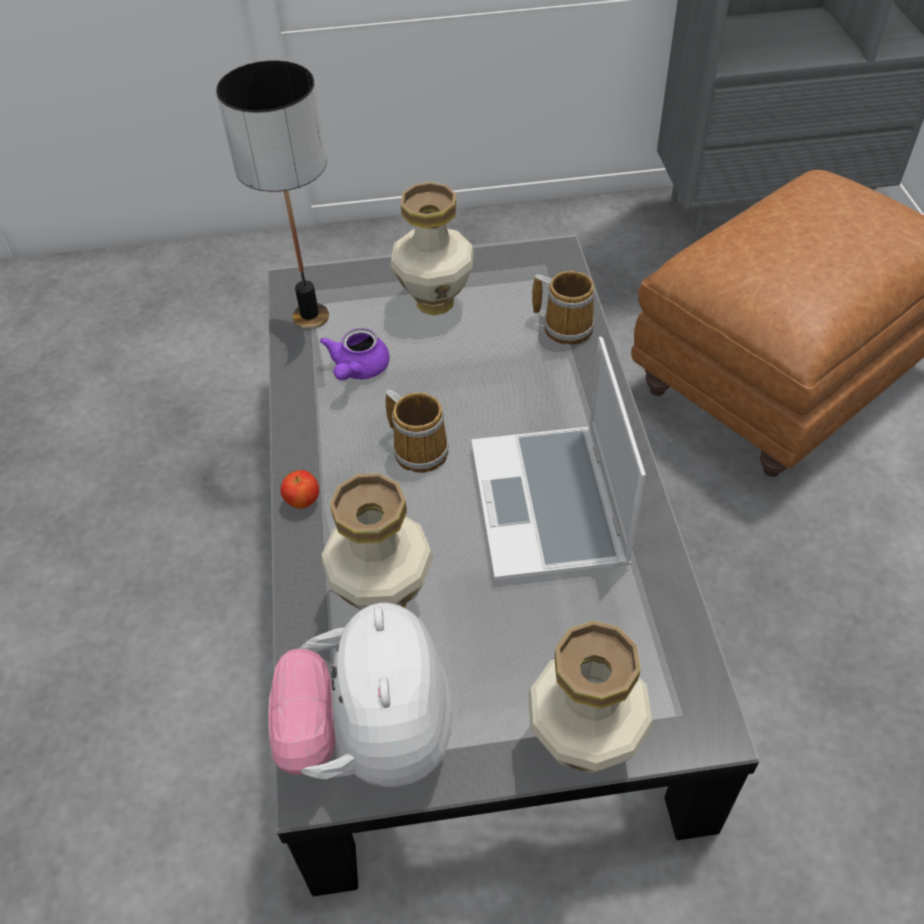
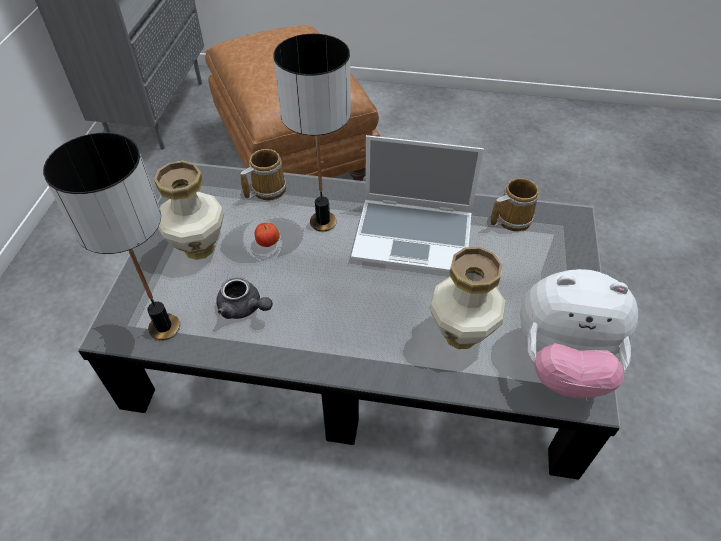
camera: 75 degrees left, 0 degrees up
(302, 501) = (361, 367): apple -> apple (268, 243)
(358, 370) = (244, 308): purple teapot -> grey teapot
(419, 448) = (340, 289): mug -> mug (511, 219)
(532, 398) = (322, 222): none -> table lamp
(583, 746) = (579, 267): vase -> none

